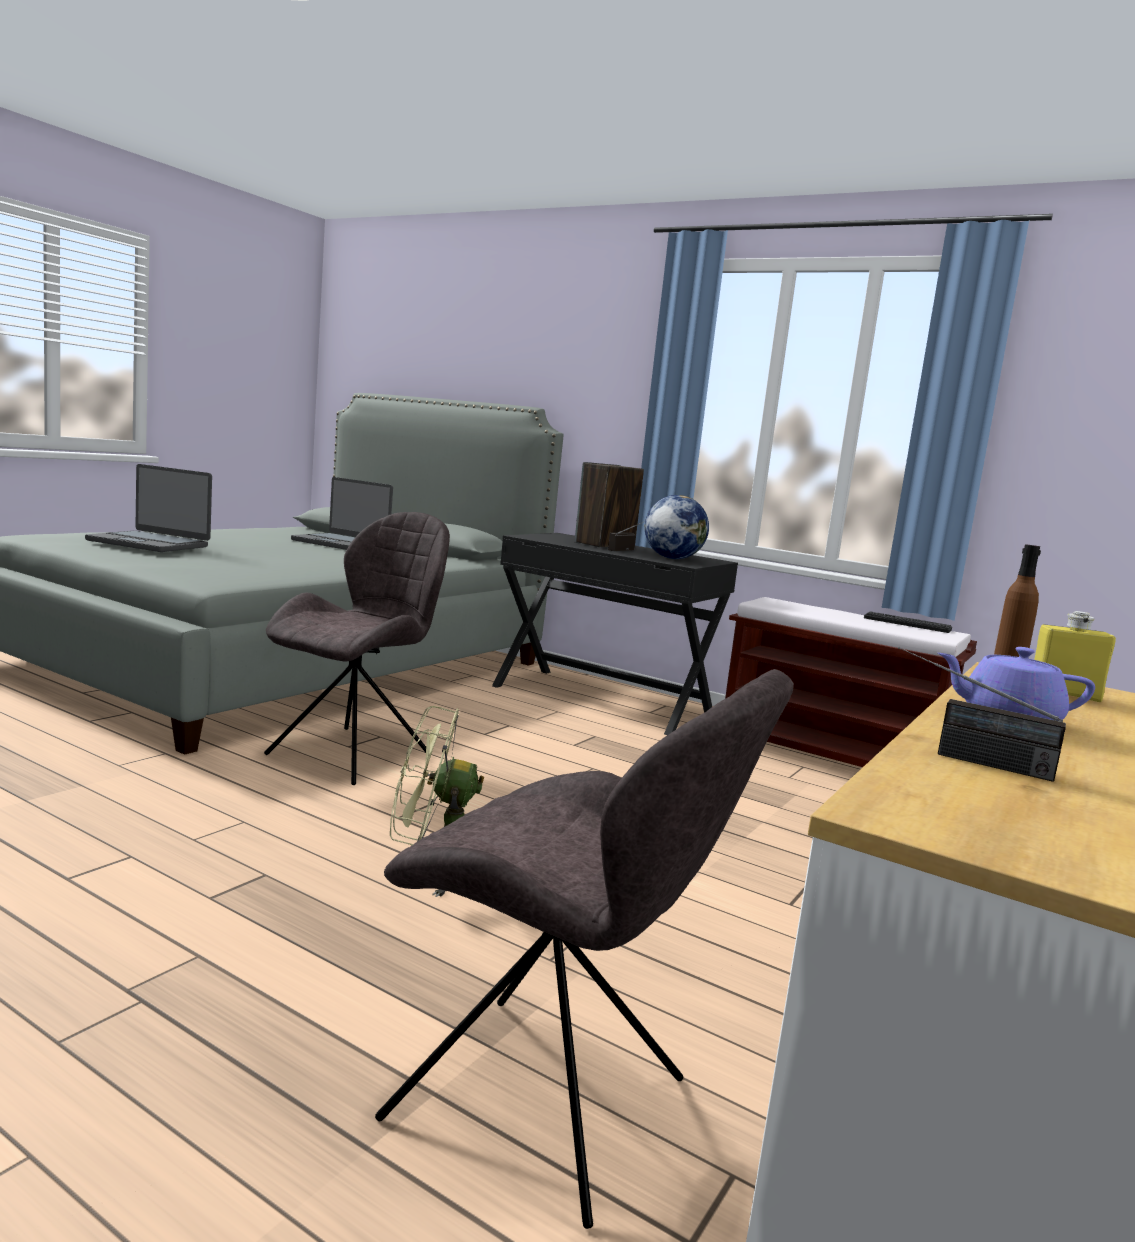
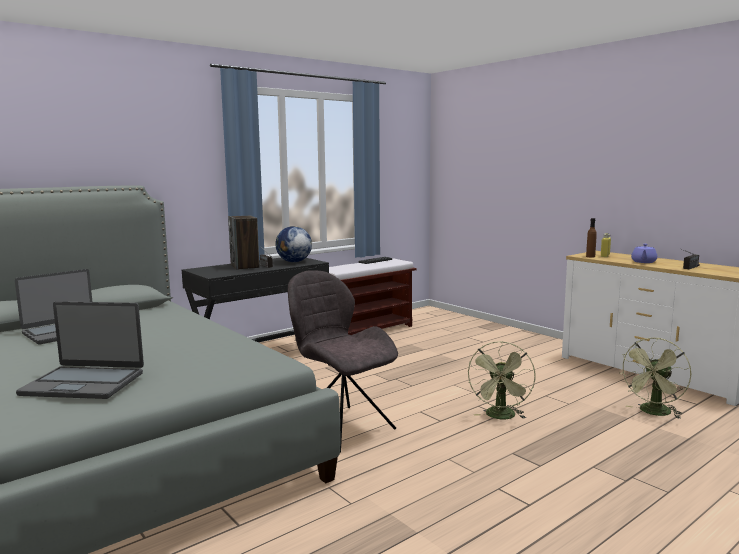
camera: 70 degrees left, 0 degrees up
(149, 543) = (84, 383): laptop -> laptop turned 60 degrees clockwise
(548, 1105) = (653, 413): grey chair -> green fan

